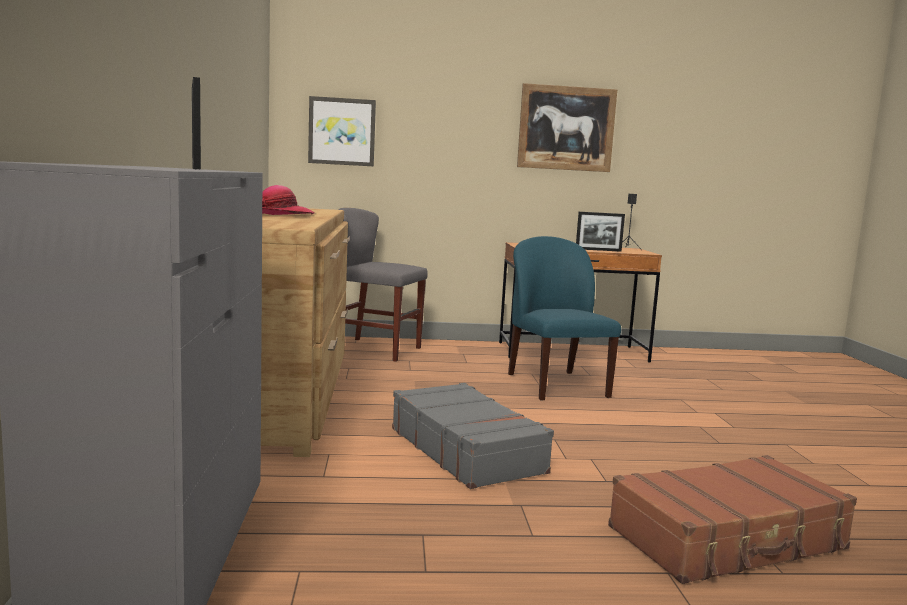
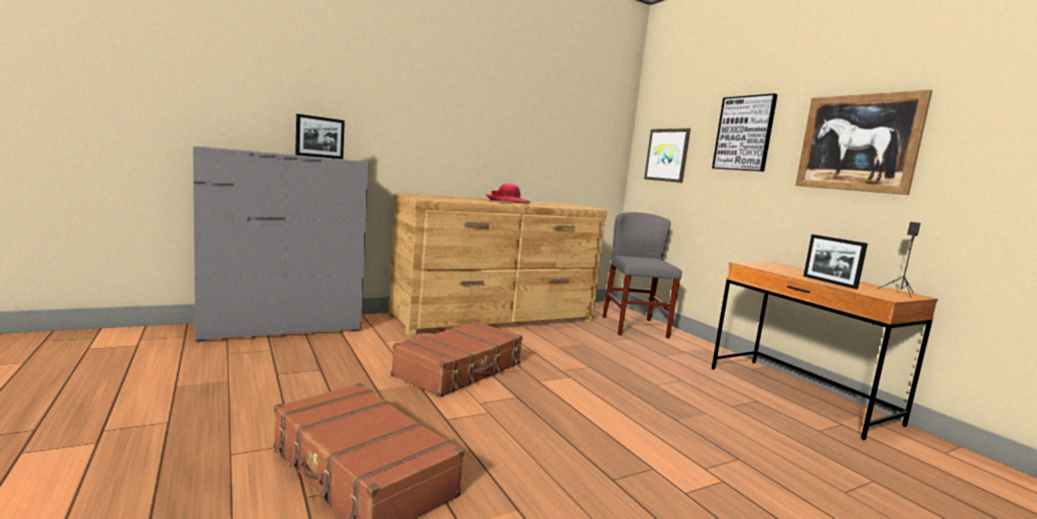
camera: 65 degrees right, 0 degrees up
(451, 112) = (744, 133): none -> picture
(466, 450) = (460, 370): grey suitcase -> brown suitcase
(555, 385) = (665, 391): blue chair -> none

